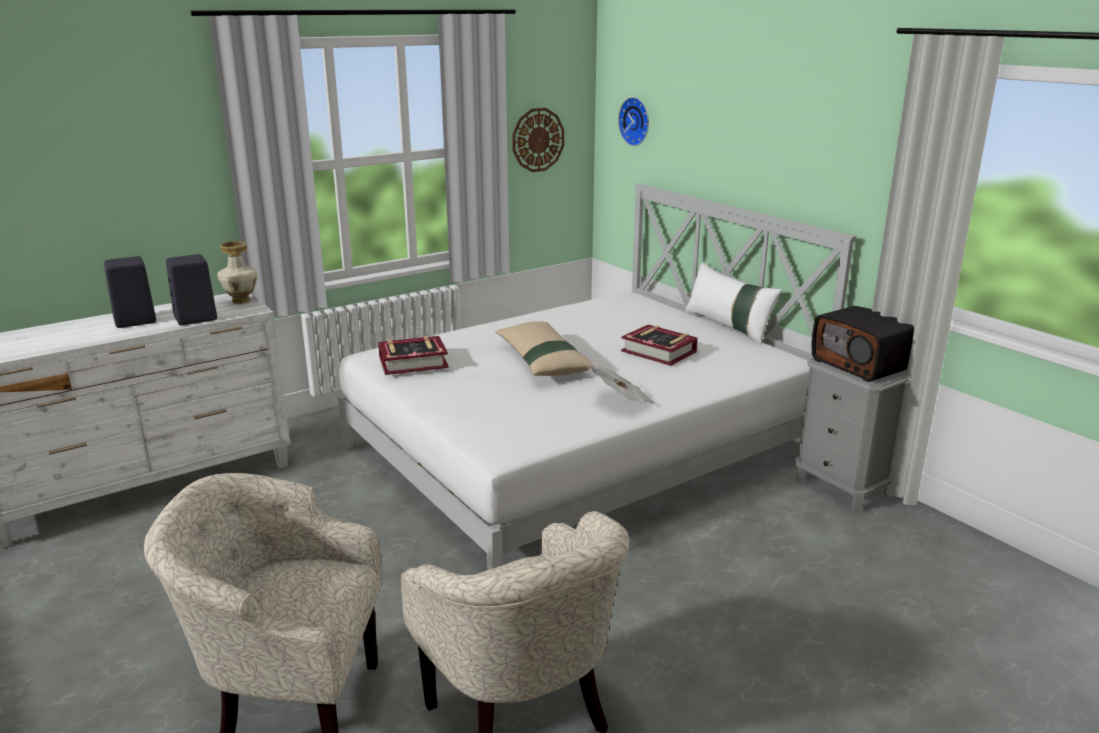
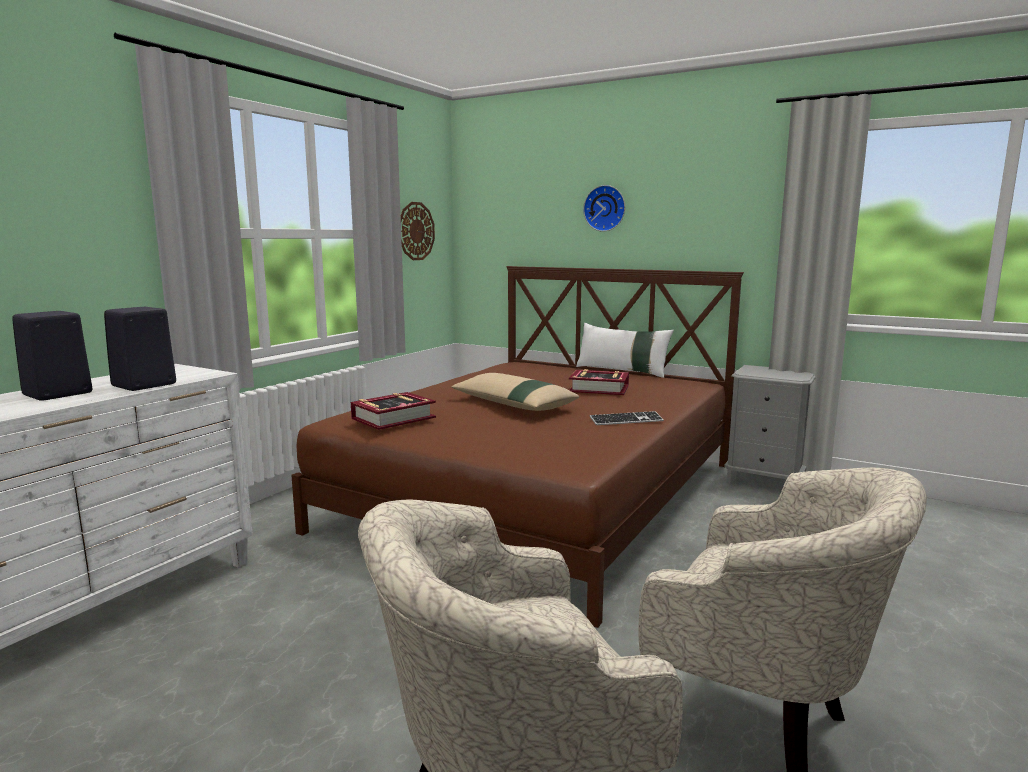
camera: 25 degrees left, 10 degrees down
(240, 300) = (182, 370): vase -> none
(579, 451) = (538, 495): white bed -> brown bed
(623, 402) = (626, 420): newspaper -> keyboard
(636, 121) = (501, 213): wall clock -> wall clock (605, 208)
(860, 365) = (773, 372): radio -> none

